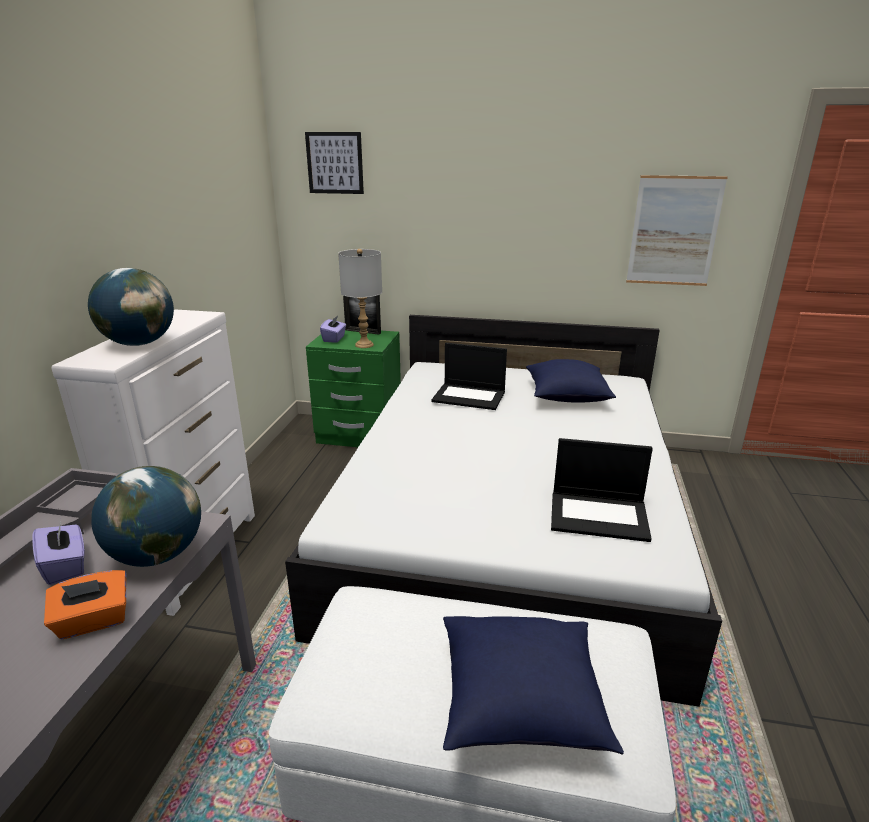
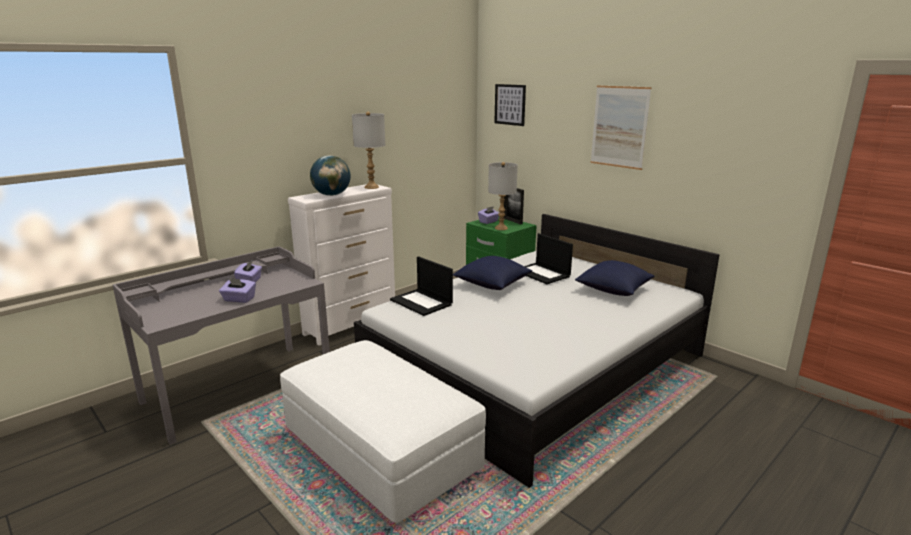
camera: 35 degrees right, 5 degrees down
(94, 621) = (239, 299): orange tissue box -> purple tissue box
(157, 555) = (281, 287): globe -> none
(189, 316) = (372, 187): none -> grey table lamp
(520, 703) = (375, 399): blue pillow -> blue pillow (492, 284)
(599, 515) = (522, 348): laptop -> laptop (422, 302)
(674, 231) = (734, 173): picture -> picture (619, 127)

